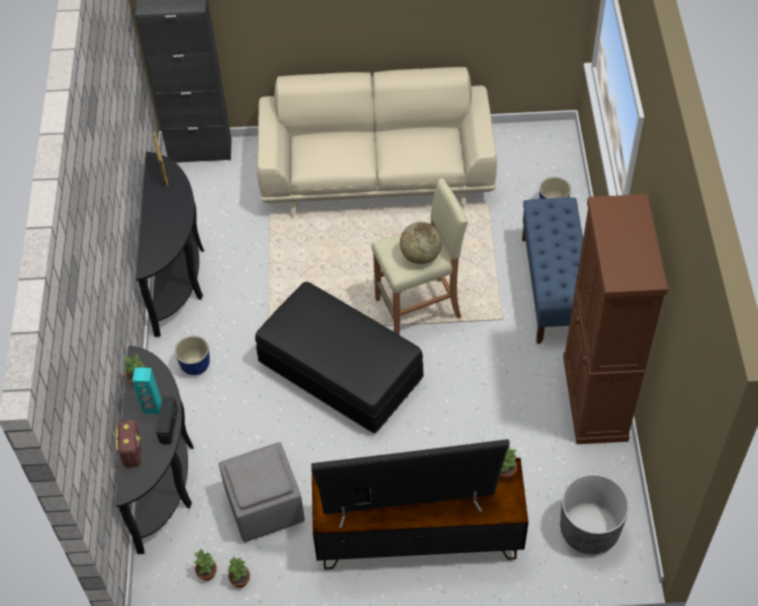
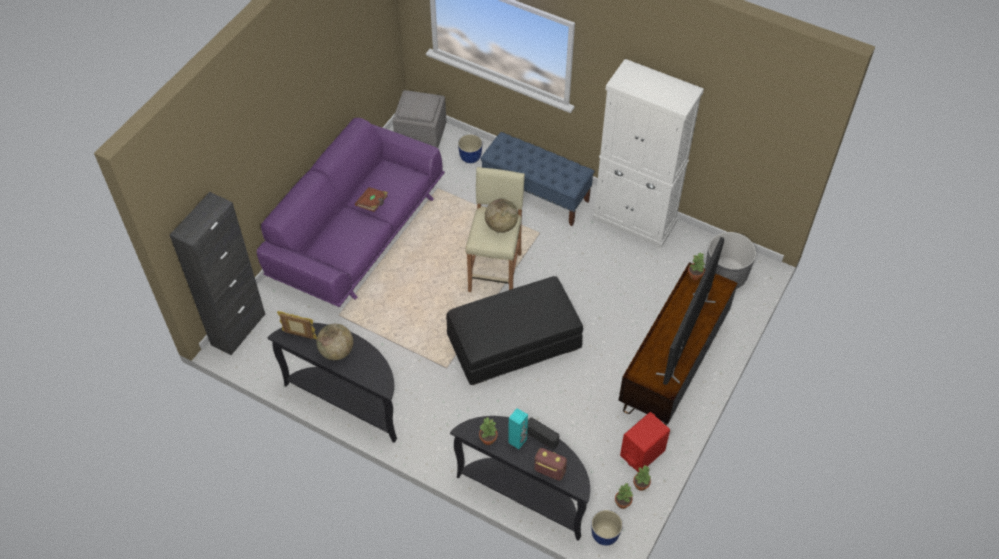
camera: 60 degrees left, 0 degrees up
(164, 209) = (337, 351): none -> globe
(195, 366) = (442, 428): planter -> planter (605, 535)
(264, 506) = (591, 442): grey ottoman -> grey ottoman (420, 135)
(281, 562) = (642, 453): none -> red speaker
(377, 172) = (357, 233): beige sofa -> purple sofa
(386, 148) = (372, 204): none -> brown book
(595, 398) = (634, 220): brown cabinet -> white cabinet

